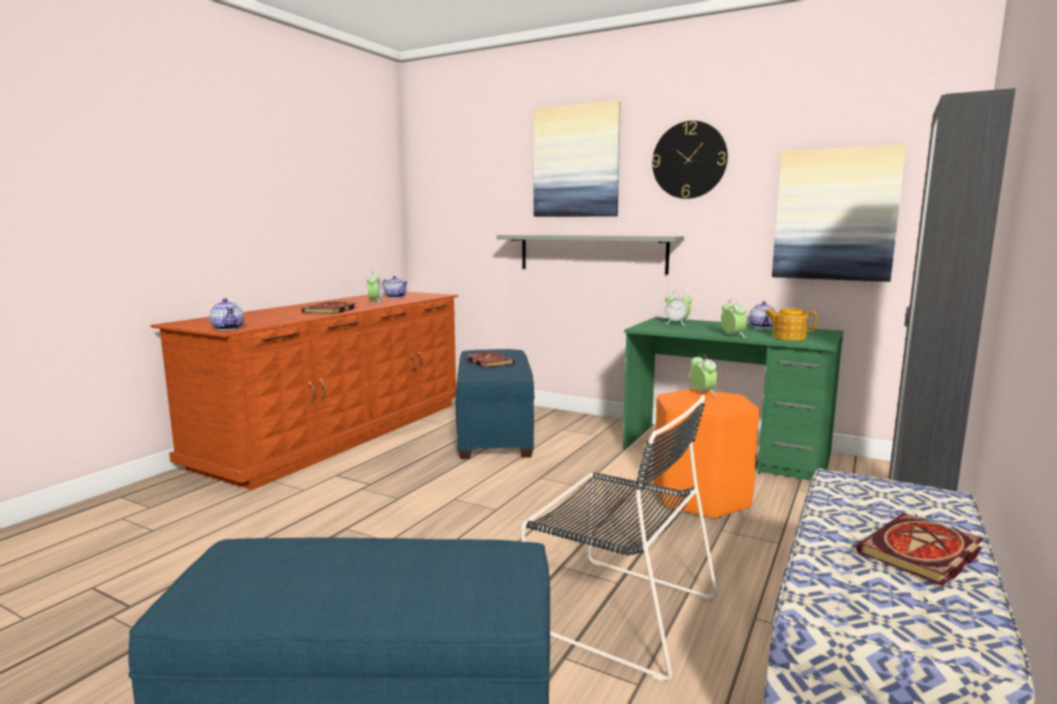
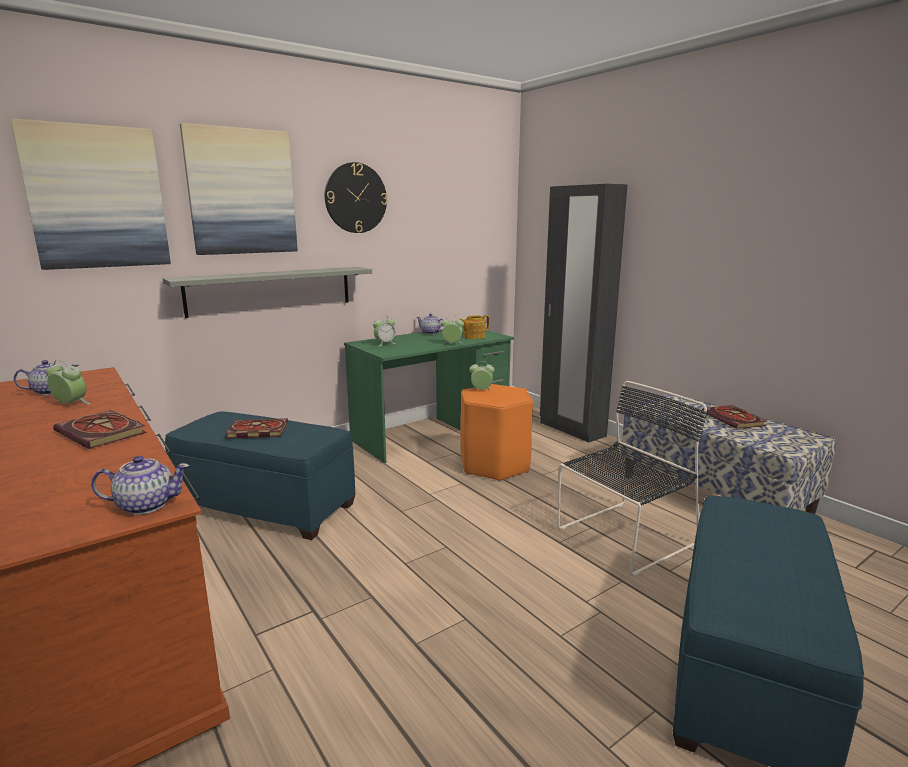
camera: 65 degrees left, 5 degrees up
(835, 215) = (455, 244): picture -> picture (97, 198)

